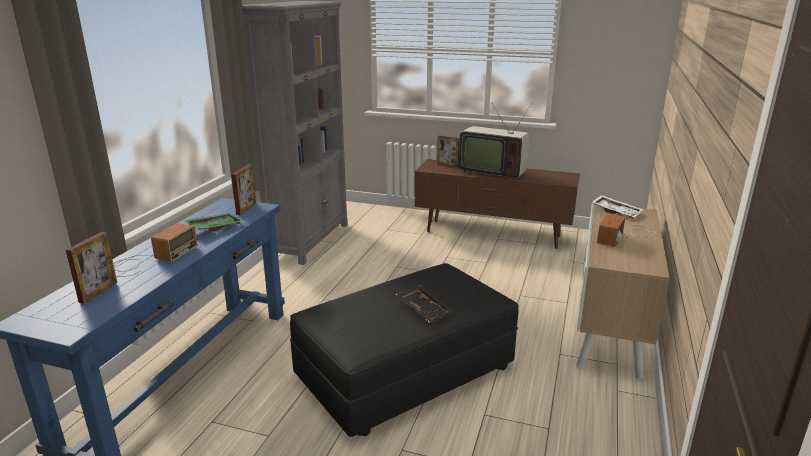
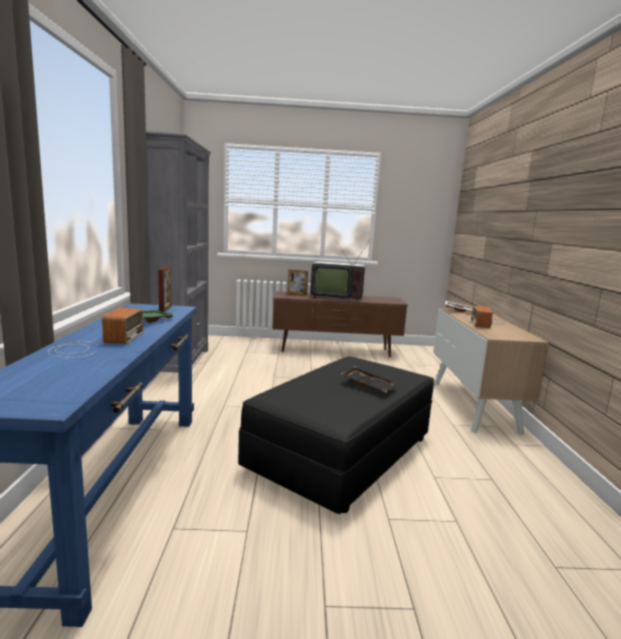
camera: 20 degrees left, 10 degrees down
(98, 292) = (56, 371): picture frame -> none

